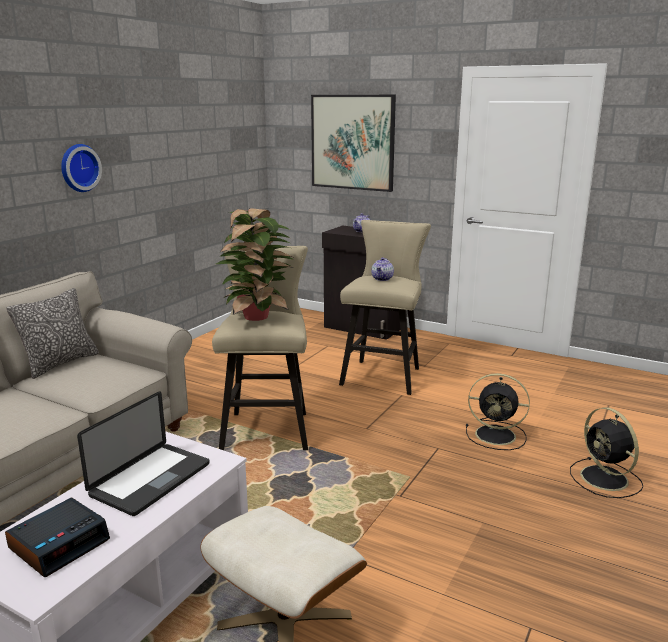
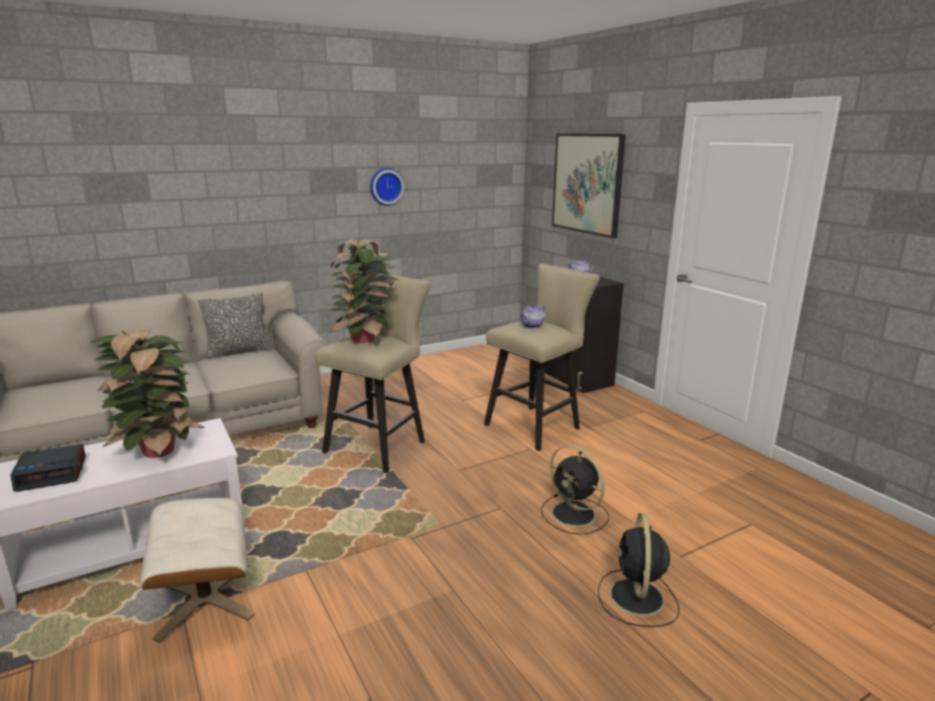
camera: 30 degrees right, 0 degrees up
(78, 168) = (300, 194): wall clock -> wall clock (386, 186)
(151, 480) = (158, 449): laptop -> potted plant

